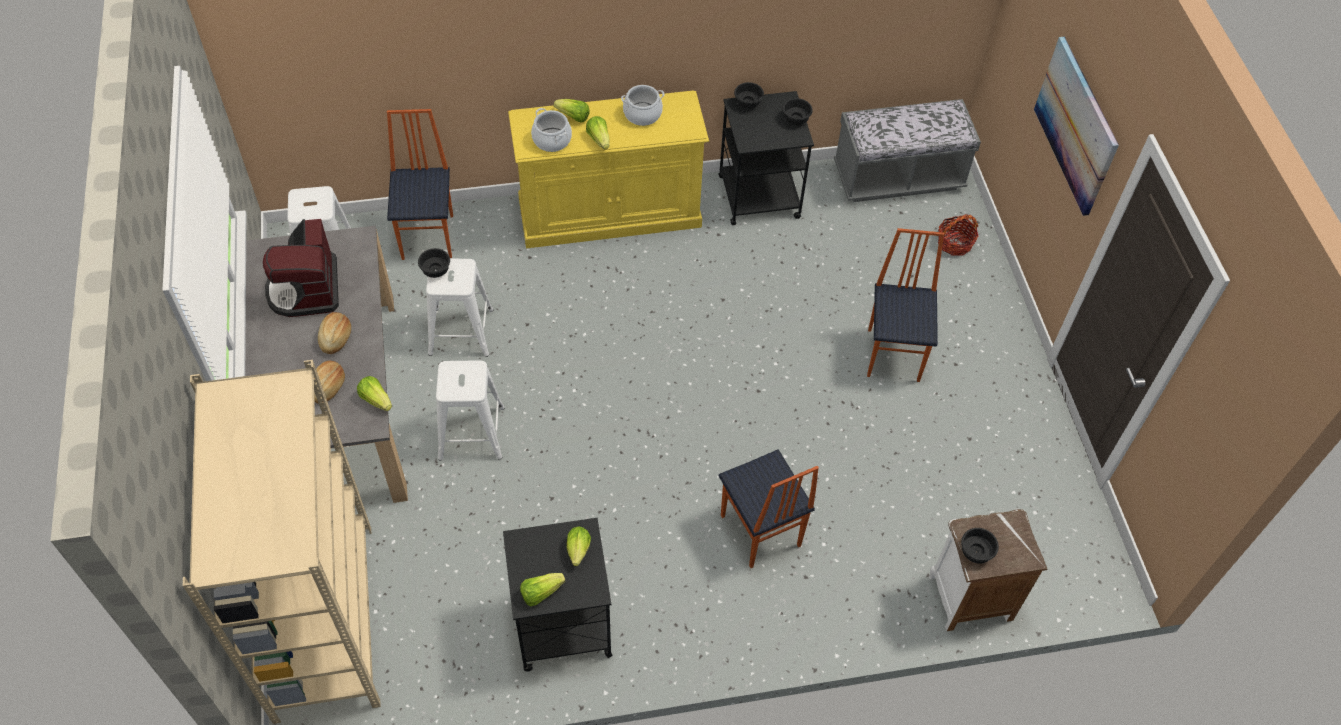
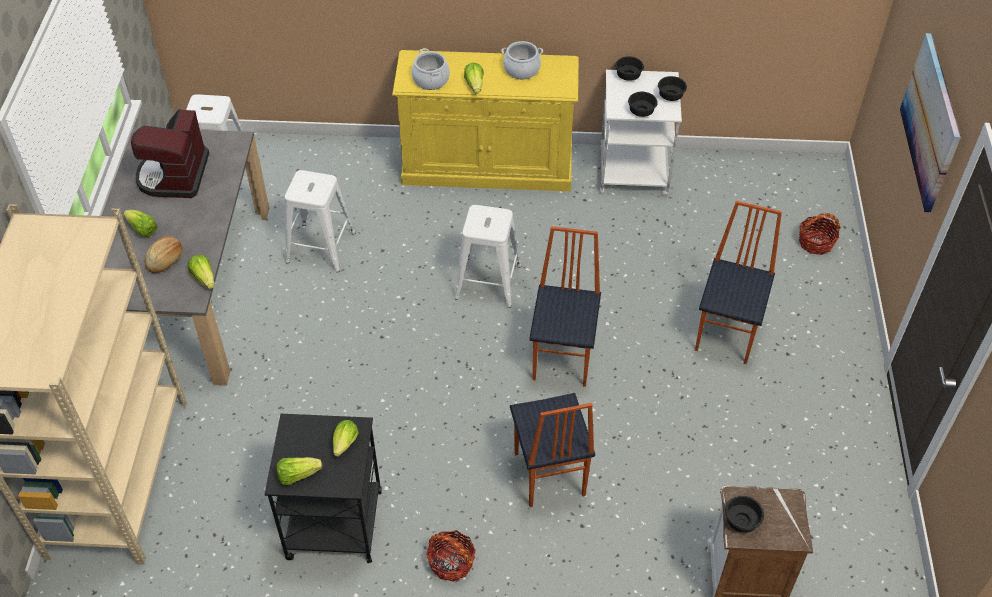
camera: 15 degrees right, 5 degrees down
(336, 337) = (186, 220): bread -> none
(429, 236) = (317, 161): chair -> chair (564, 358)
(436, 269) = (299, 179): black bowl -> black bowl (641, 111)
(471, 433) = (303, 336): white stool -> white stool (488, 282)
(573, 117) = (456, 63): lettuce -> lettuce (142, 229)
(689, 640) = (451, 562): none -> basket
(760, 196) = (634, 172): black cart -> white cart
(898, 177) = (774, 175): grey bench -> none

